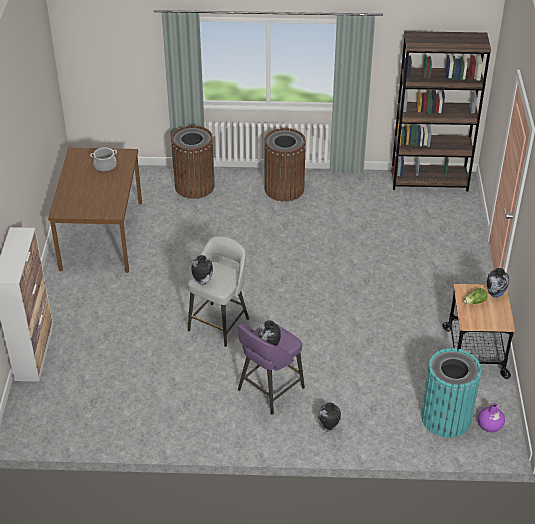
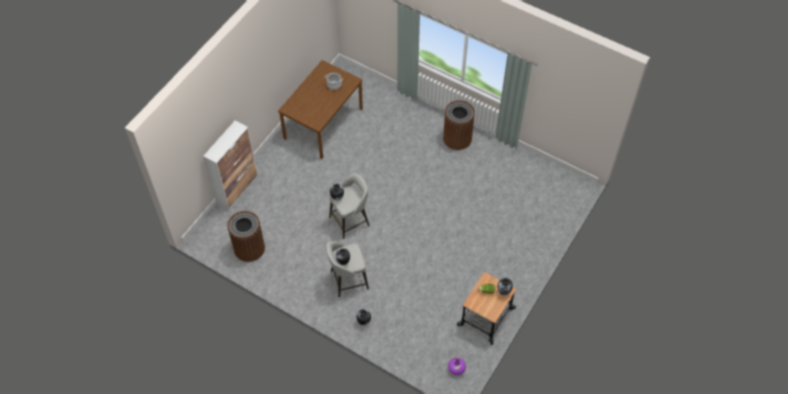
camera: 30 degrees right, 15 degrees up
(194, 186) = (402, 110): brown trash can -> brown trash can (249, 248)
(269, 390) = (348, 280): purple stool -> grey stool
(429, 181) = (557, 175): brown bookcase -> none
(446, 418) = (434, 350): turquoise trash can -> none

